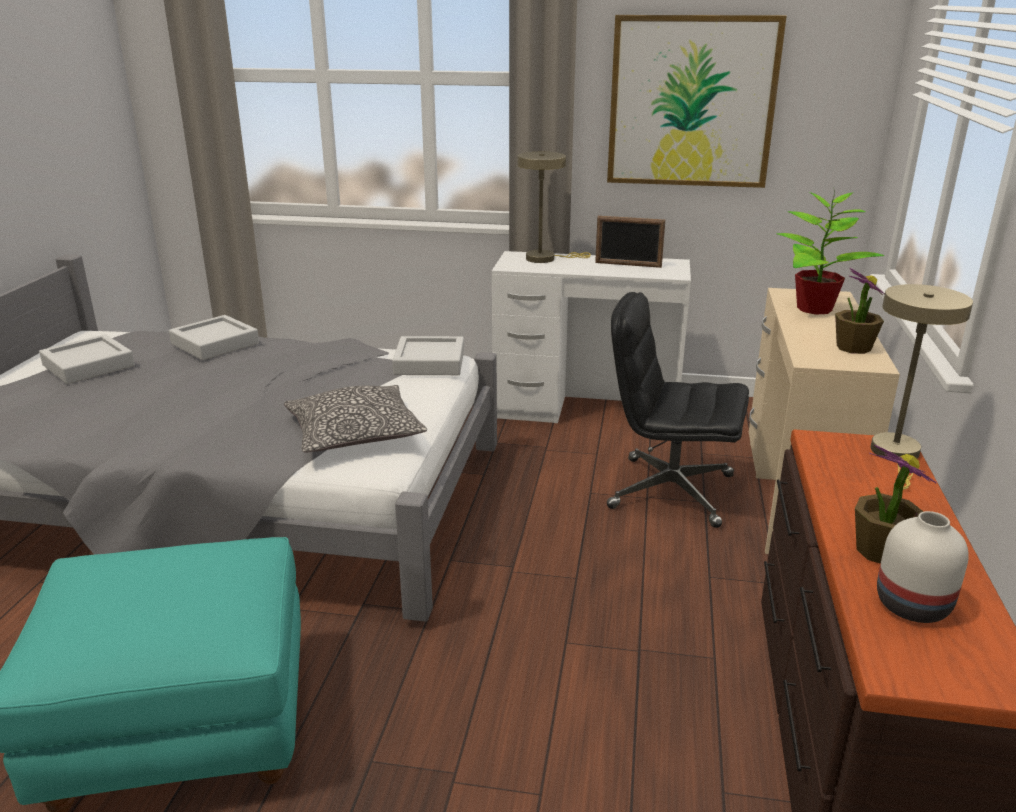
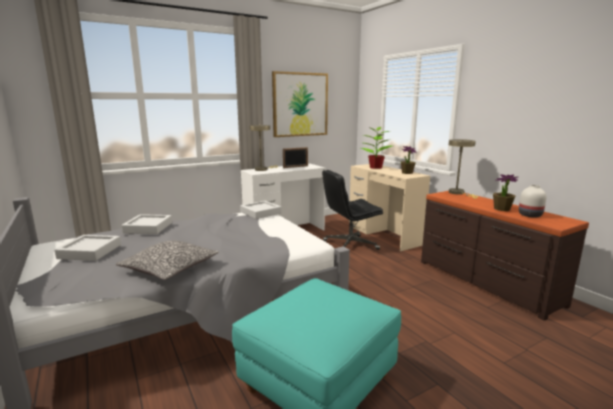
camera: 40 degrees left, 10 degrees down
(355, 434) = (284, 237): pillow -> pillow (170, 268)

